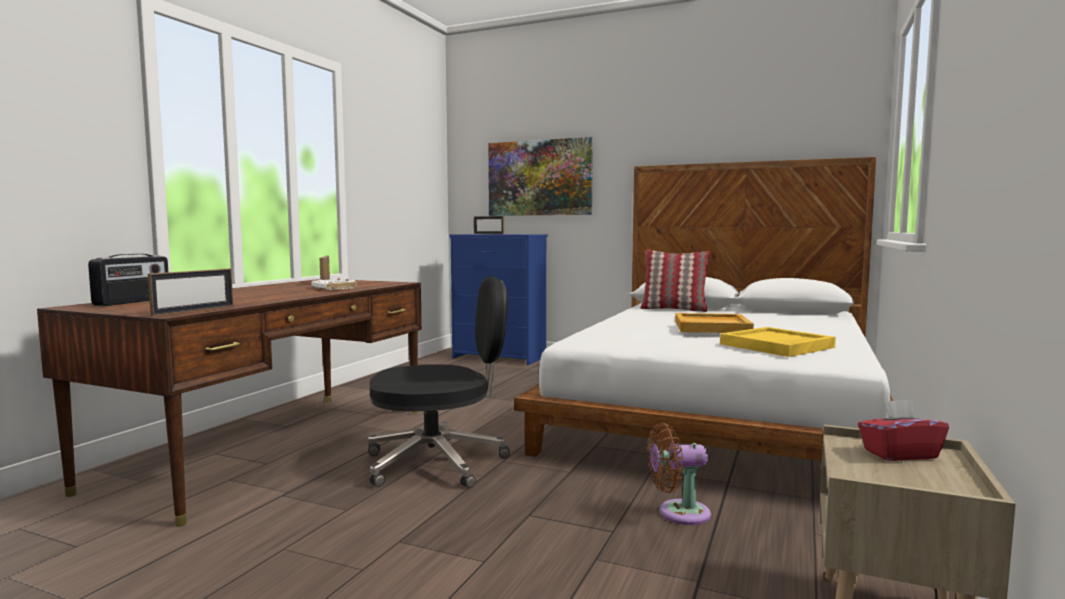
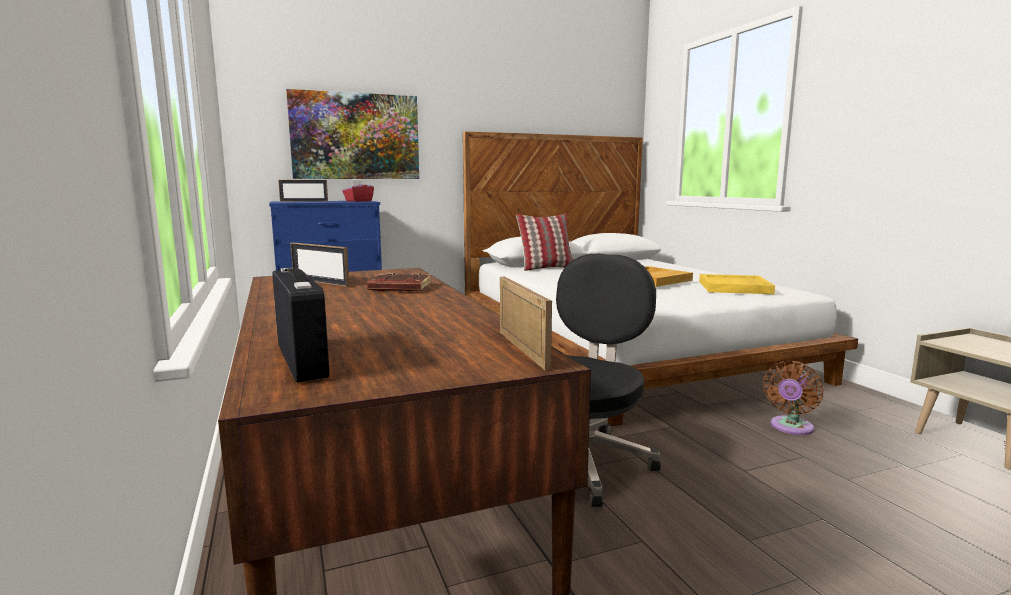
camera: 45 degrees left, 5 degrees up
(333, 288) = (399, 288): white book -> brown book
(899, 454) = (974, 342): red tissue box -> red tissue box (358, 201)

